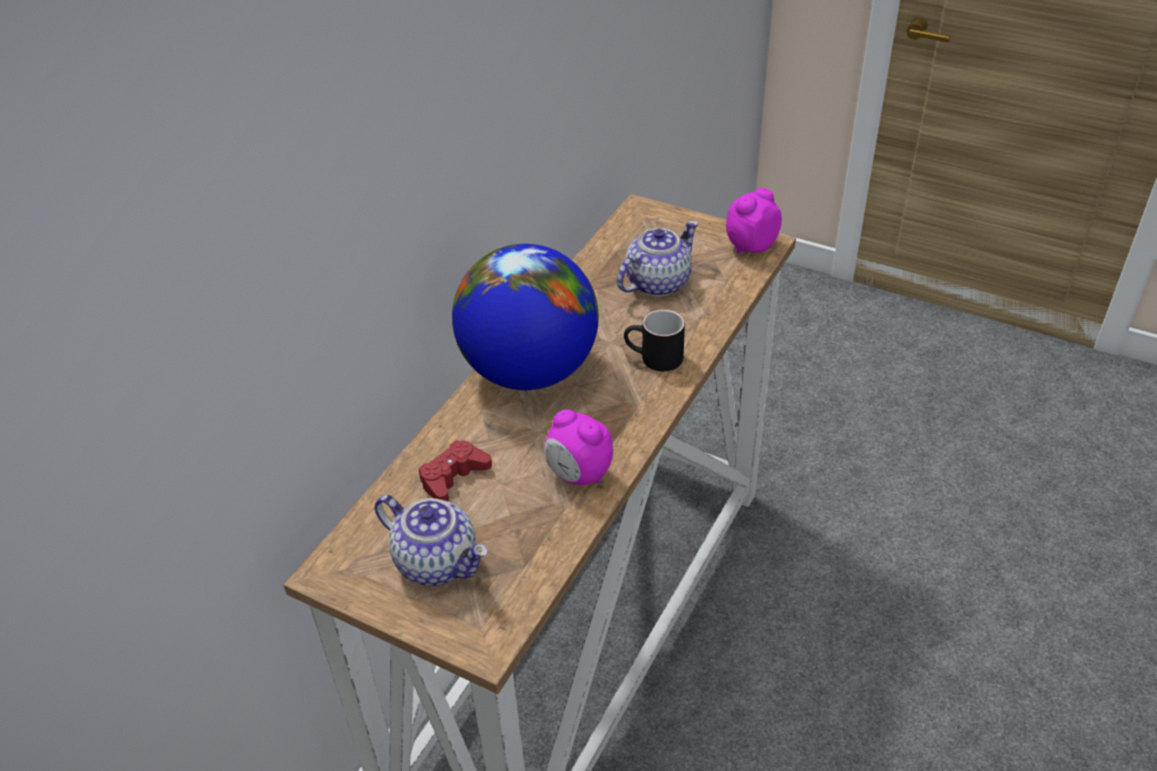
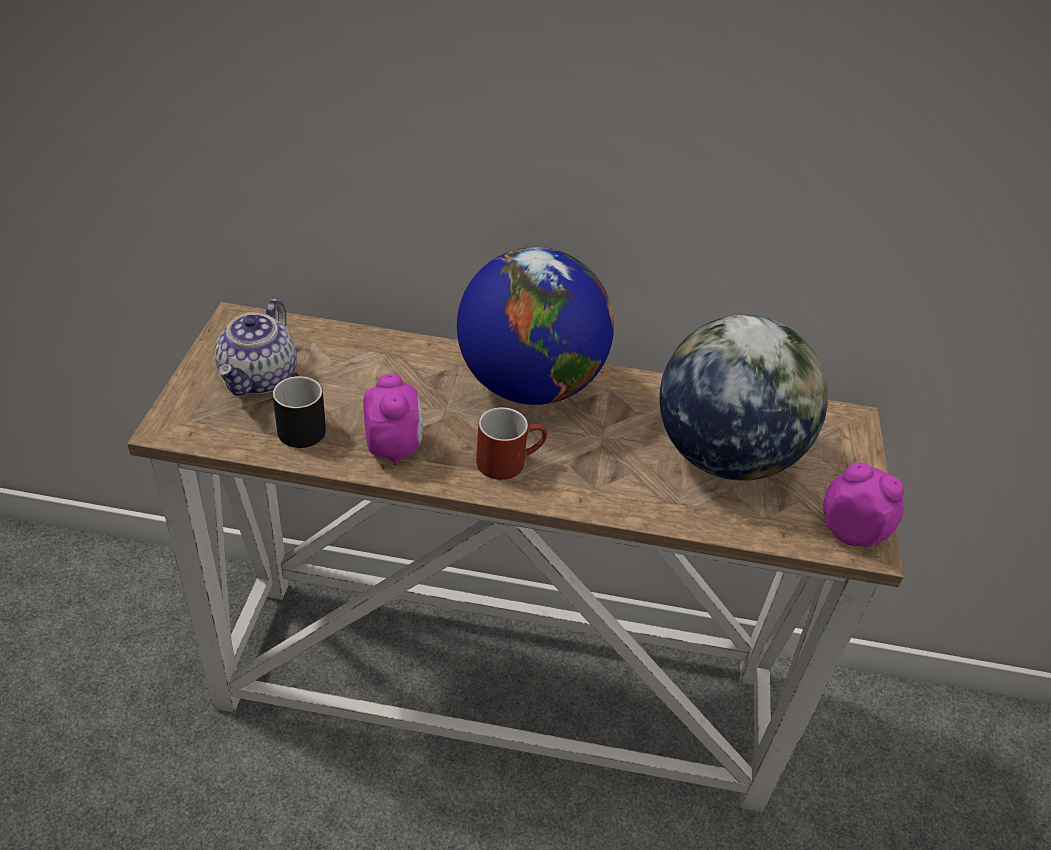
camera: 65 degrees right, 0 degrees up
(453, 477) = (365, 365): red game controller -> none
(578, 474) = (394, 447): alarm clock -> alarm clock turned 150 degrees clockwise
(621, 403) = (509, 460): none -> red mug
(653, 359) = (592, 475): black mug -> black mug (299, 425)
(656, 283) = (724, 456): teapot -> globe

